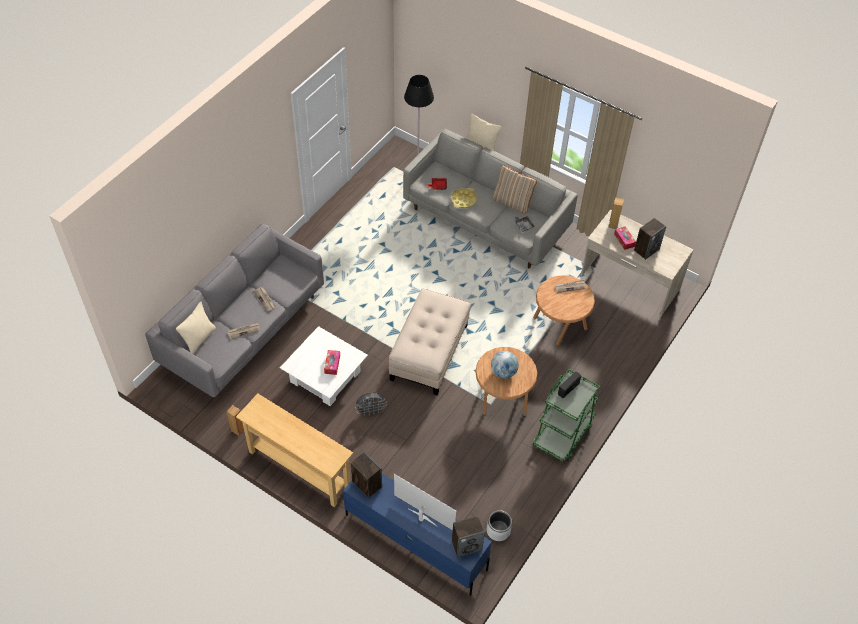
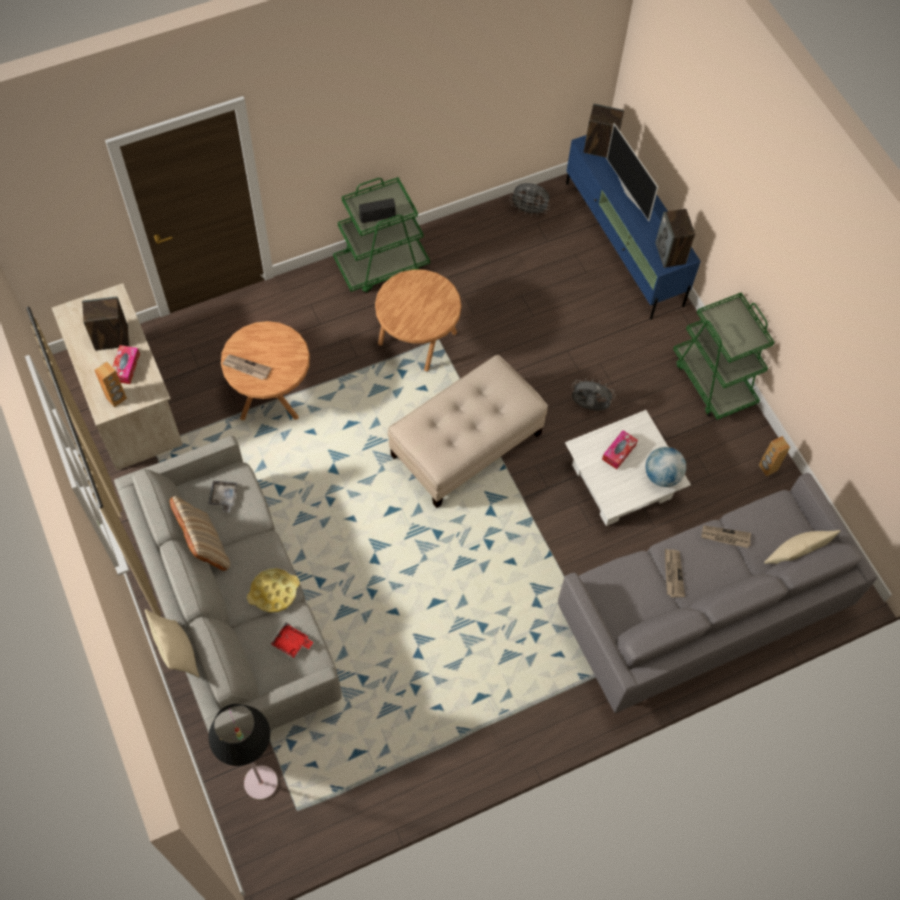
camera: 150 degrees left, 10 degrees up
(299, 469) = (713, 381): beige console table -> green cart
(498, 531) = (529, 211): grey planter -> grey fan
(503, 372) = (423, 303): globe -> globe (662, 475)

